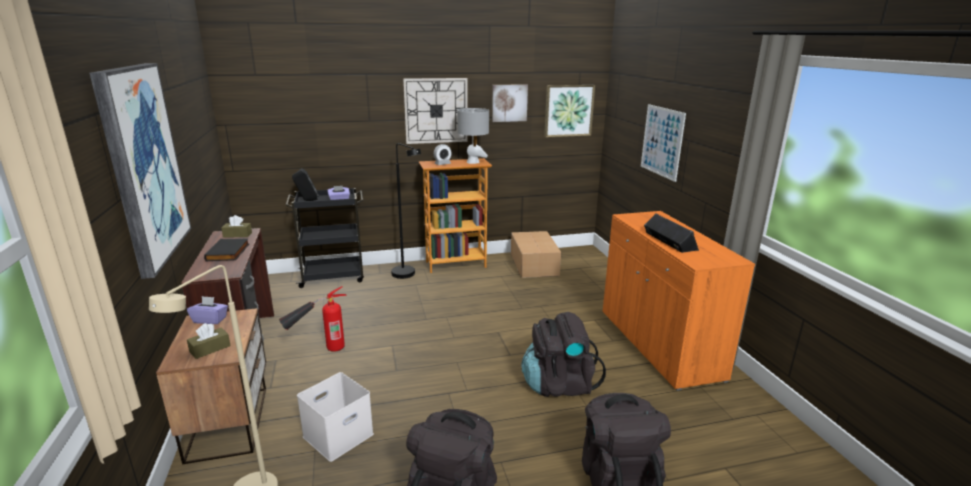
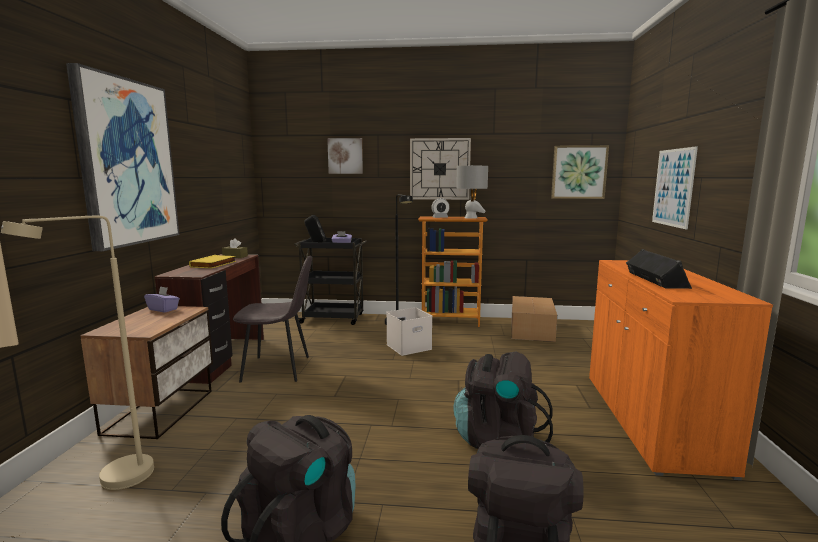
camera: 20 degrees right, 10 degrees down
(210, 349) = (138, 326): brown tissue box -> none
(229, 252) = (214, 264): black book -> yellow book
(318, 350) = (278, 369): fire extinguisher -> grey chair
(338, 434) = (240, 439): white storage box -> white storage box (409, 346)
(509, 103) = (513, 163): picture -> picture (345, 156)

